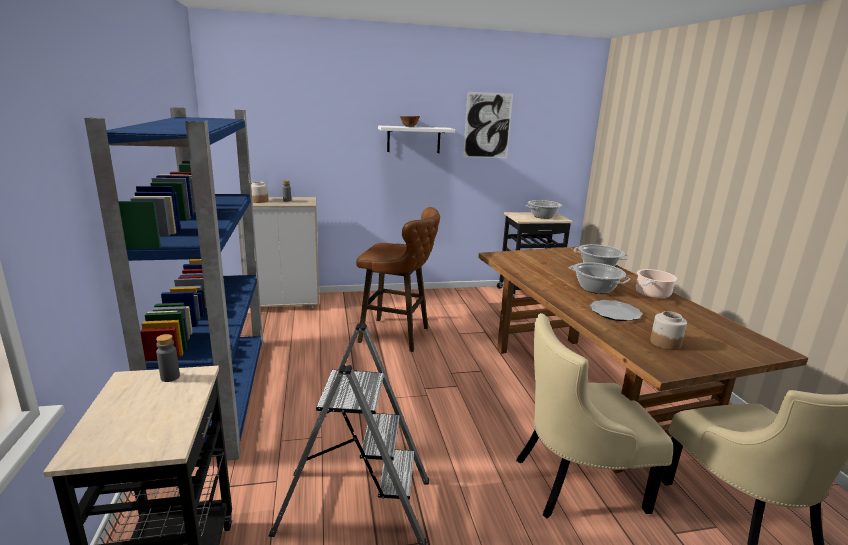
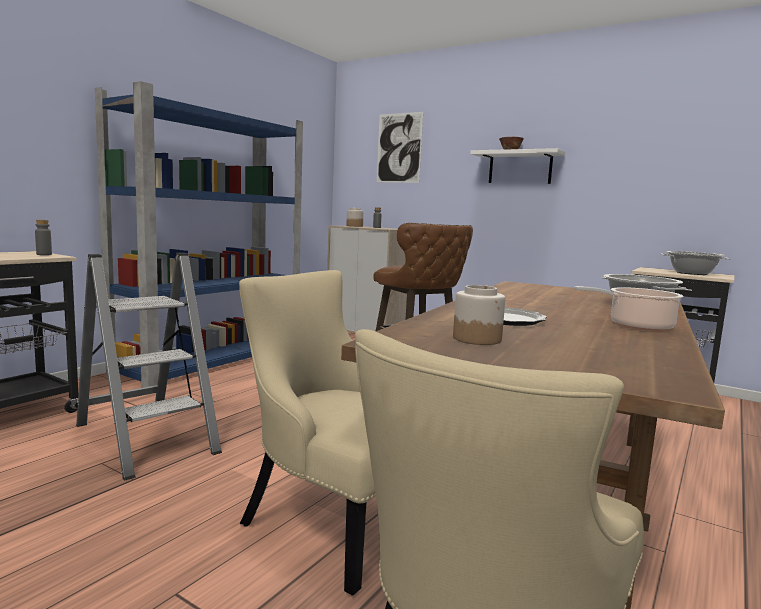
camera: 45 degrees right, 10 degrees down
(487, 125) = (619, 146): picture -> picture (399, 148)
(596, 289) = (558, 310): cooking pot -> none

